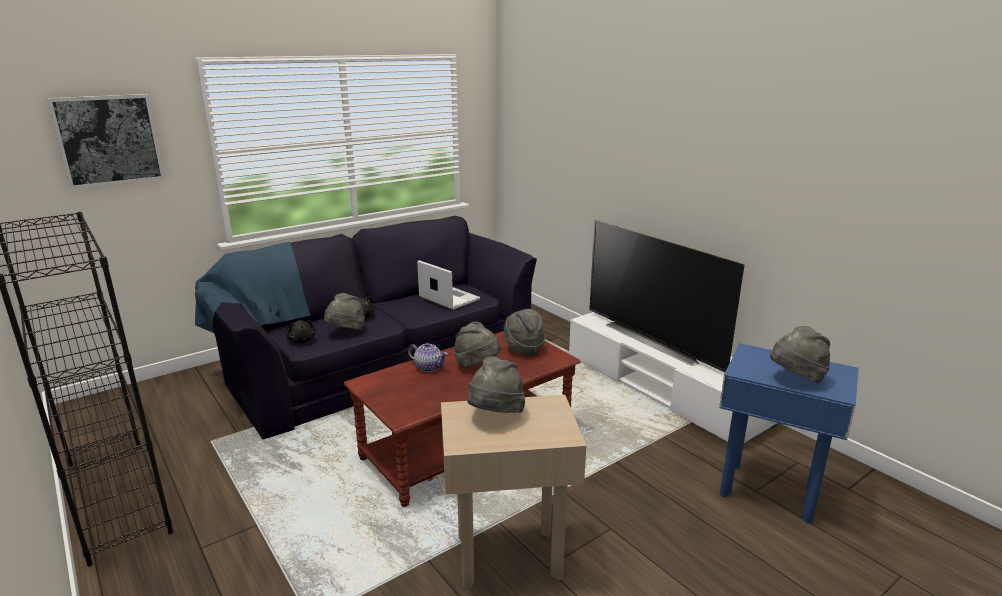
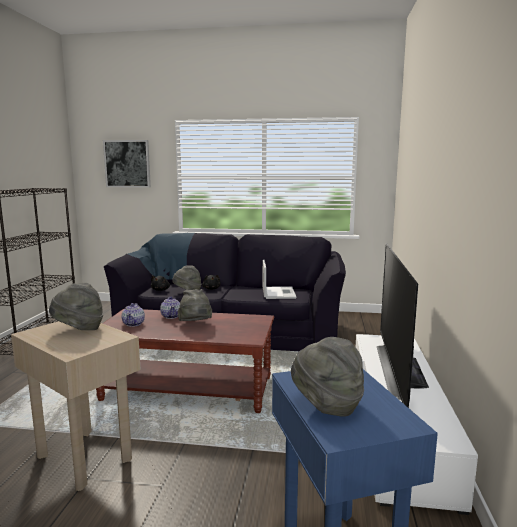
camera: 45 degrees right, 10 degrees down
(413, 393) = (134, 324): none -> teapot
(523, 349) = (243, 327): grey hat -> none

